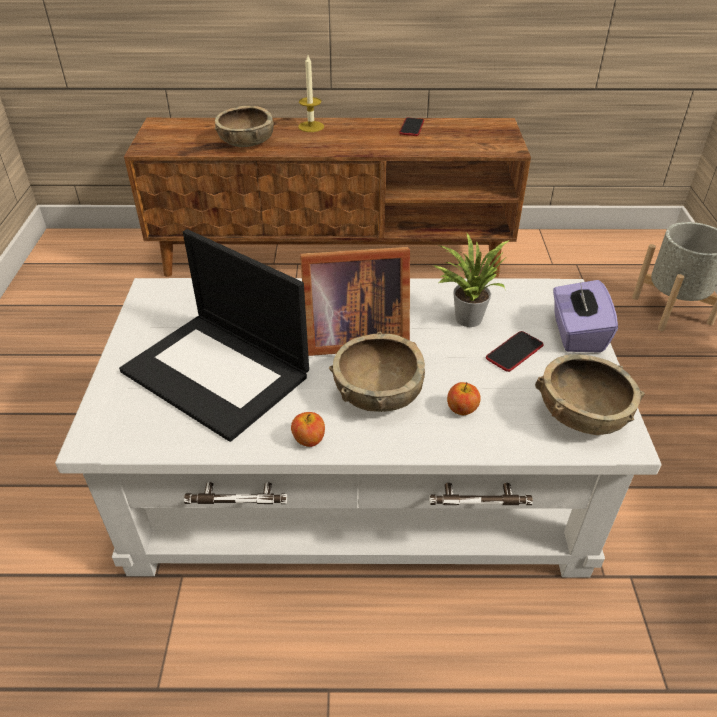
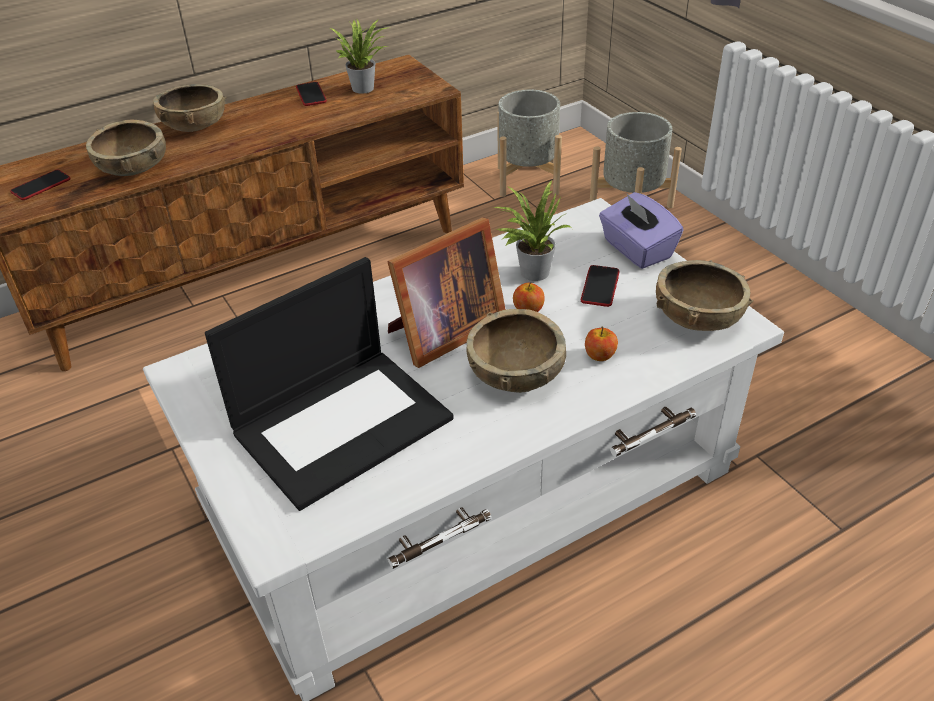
camera: 30 degrees left, 0 degrees up
(182, 137) = (41, 186): none -> phone
(218, 373) = (343, 423): laptop -> laptop turned 45 degrees counterclockwise
(309, 440) = (491, 443): apple -> apple (528, 310)
(311, 126) = (194, 126): candle -> brown bowl
(457, 133) = (365, 87): none -> potted plant
(592, 258) = (527, 180): none -> grey planter

